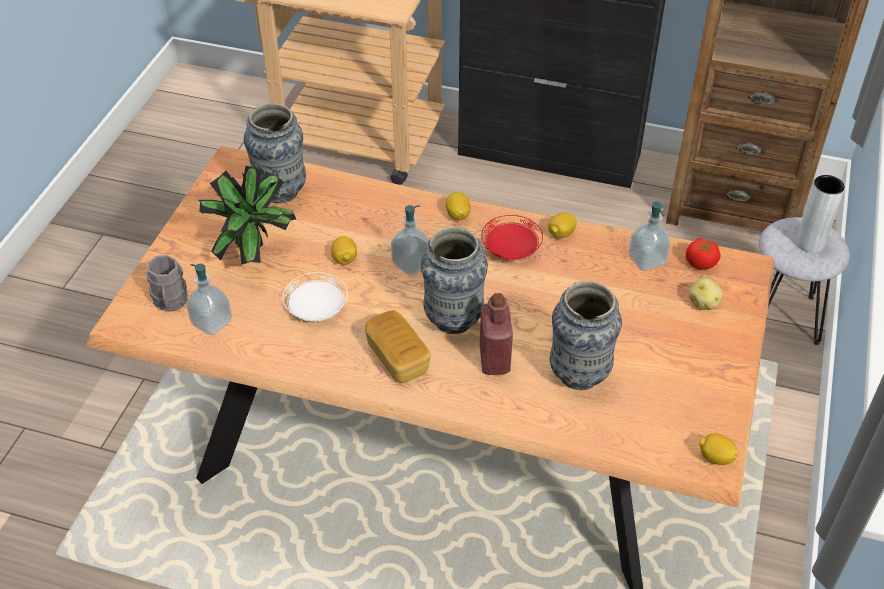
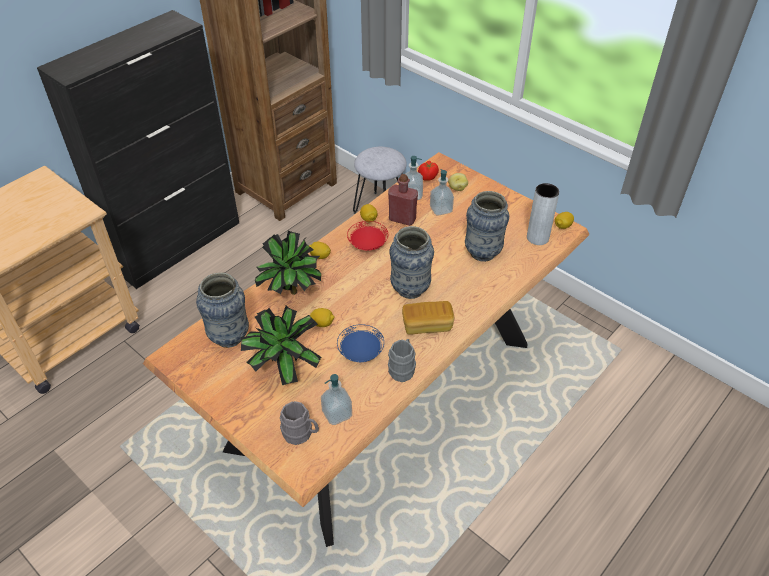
camera: 65 degrees left, 0 degrees up
(311, 357) = (402, 368): none -> grey mug
(317, 309) = (360, 352): white plate -> blue plate
(374, 216) = (291, 296): none -> potted plant
(411, 264) = (349, 292): soap dispenser -> soap dispenser (441, 209)
(494, 360) = (452, 283): red bottle -> red bottle (402, 219)
(810, 243) = (382, 158): grey vase -> grey vase (537, 238)

